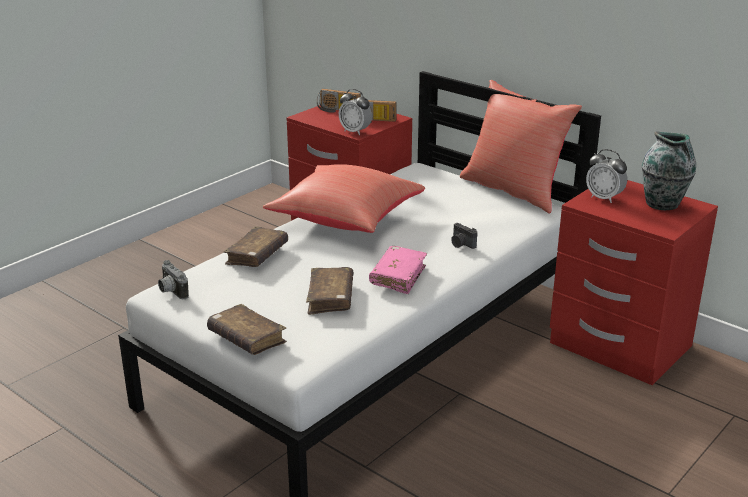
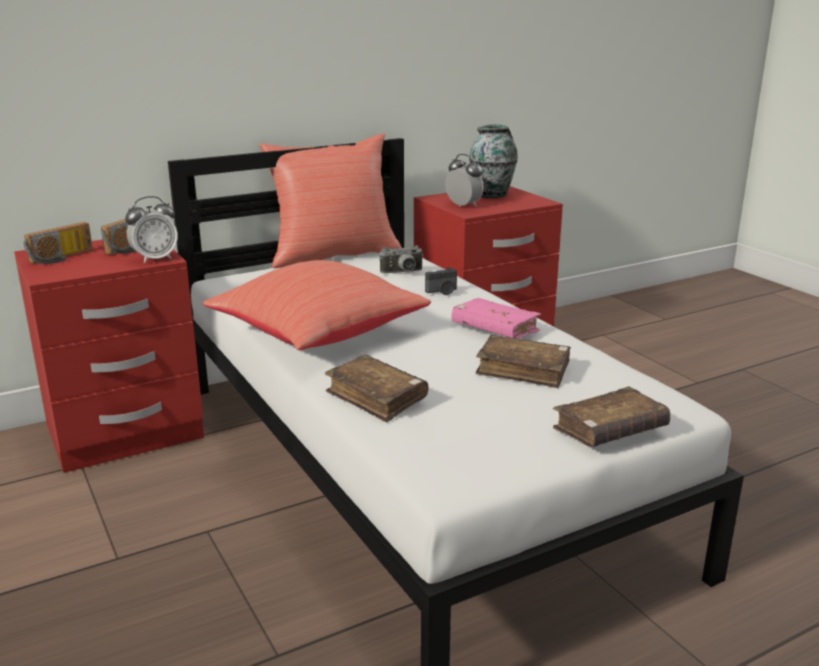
camera: 70 degrees left, 5 degrees down
(171, 292) = (444, 474): camera -> camera (402, 272)
(604, 198) = (463, 206): alarm clock -> alarm clock turned 105 degrees counterclockwise

